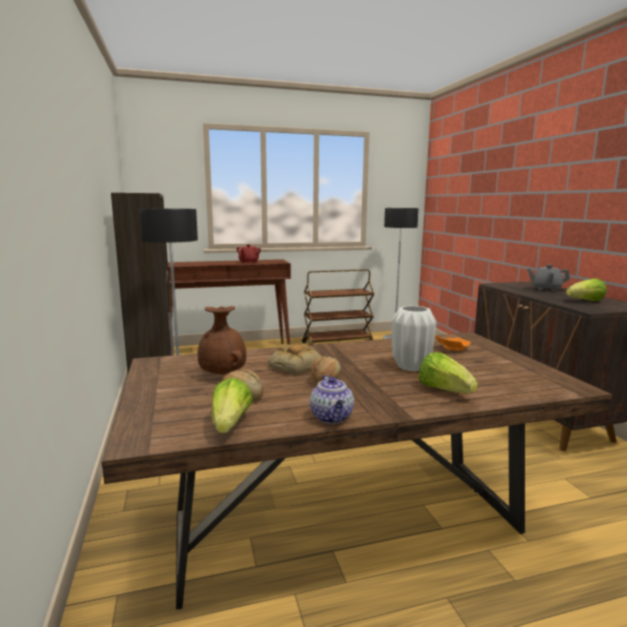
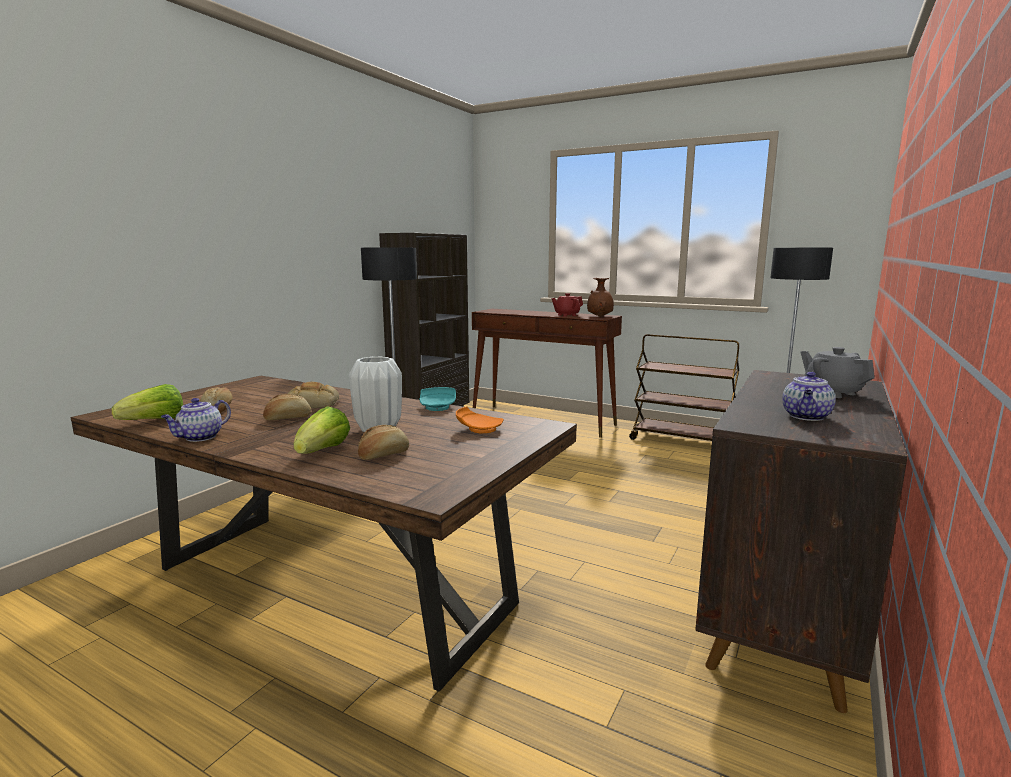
camera: 45 degrees right, 0 degrees up
(223, 373) = (260, 396): brown vase -> brown vase (600, 316)
(379, 343) = (438, 407): none -> turquoise plate
(477, 379) = (383, 455): none -> bread
(585, 301) = (806, 417): lettuce -> teapot

